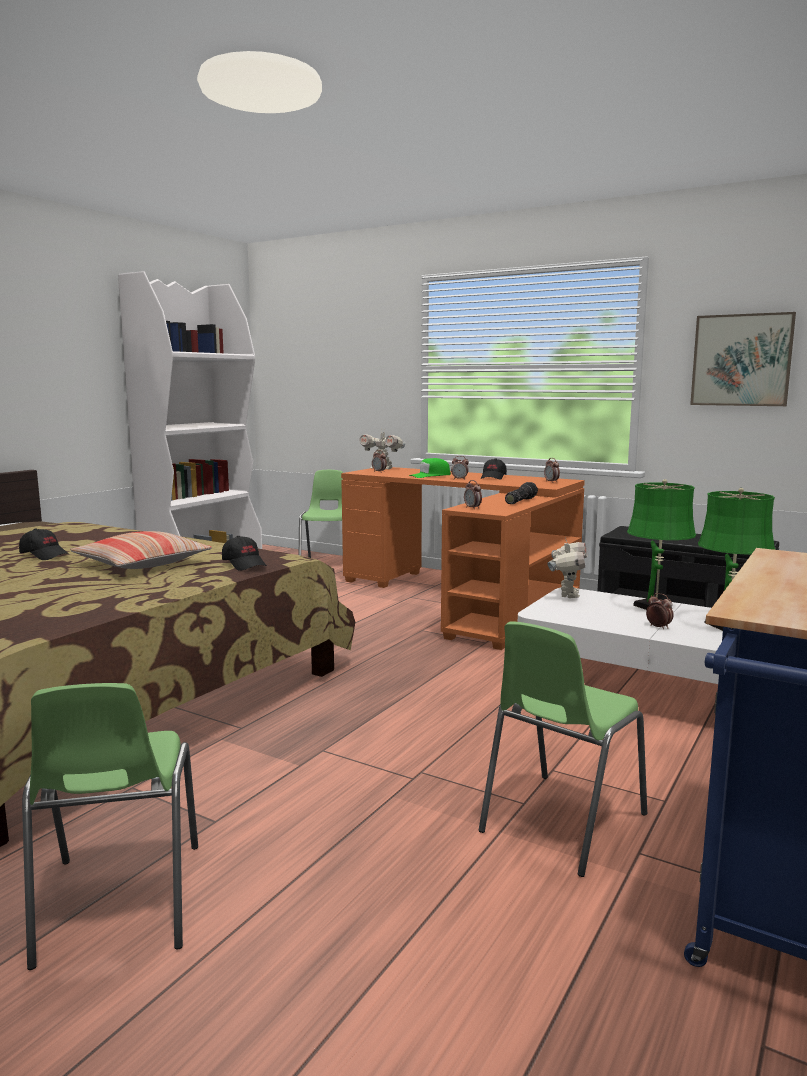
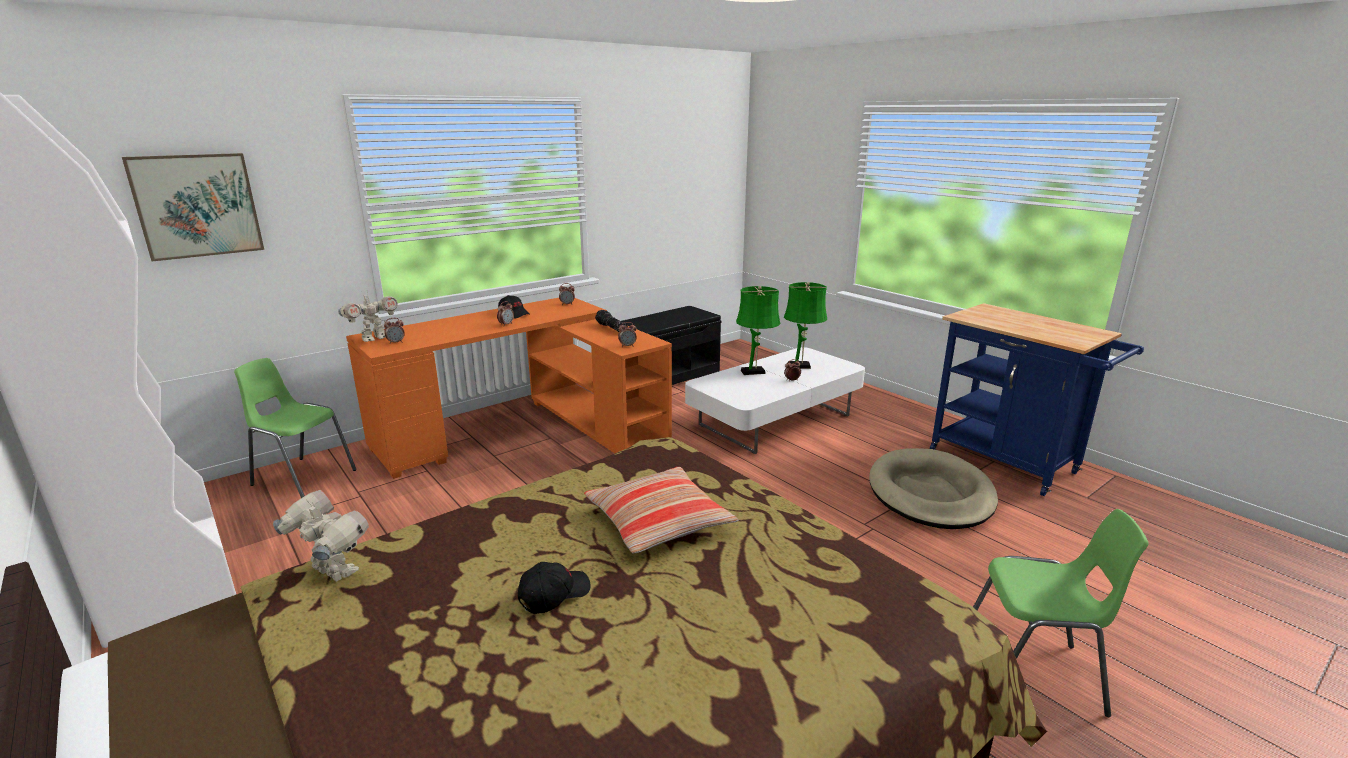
camera: 70 degrees left, 10 degrees up
(244, 564) = (695, 467): black cap -> none
(430, 476) = (465, 330): green cap -> none
(560, 823) = (930, 494): green chair -> beige dog bed
(567, 595) = (707, 385): toy robot -> toy robot (332, 572)
(741, 360) = (646, 183): picture -> picture (197, 205)

